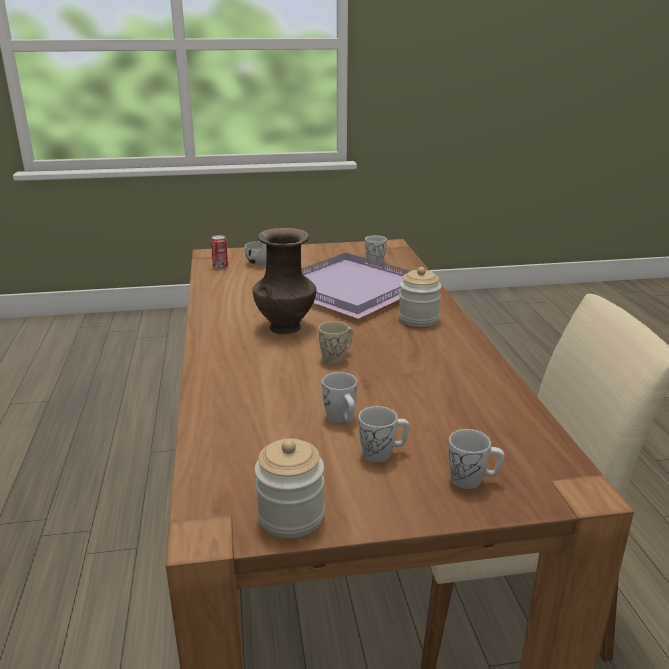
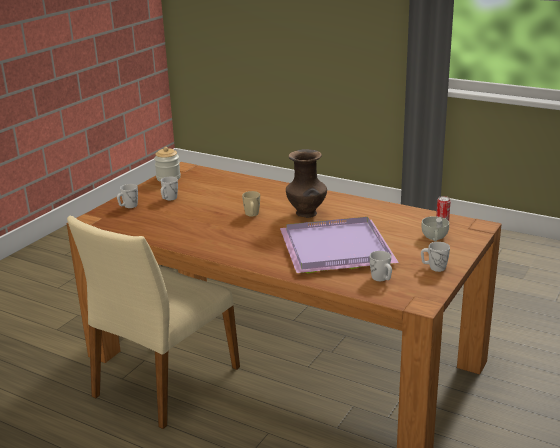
camera: 130 degrees right, 0 degrees up
(342, 419) = (201, 199): white mug -> white mug (434, 267)
(418, 319) = (259, 251): jar -> none

